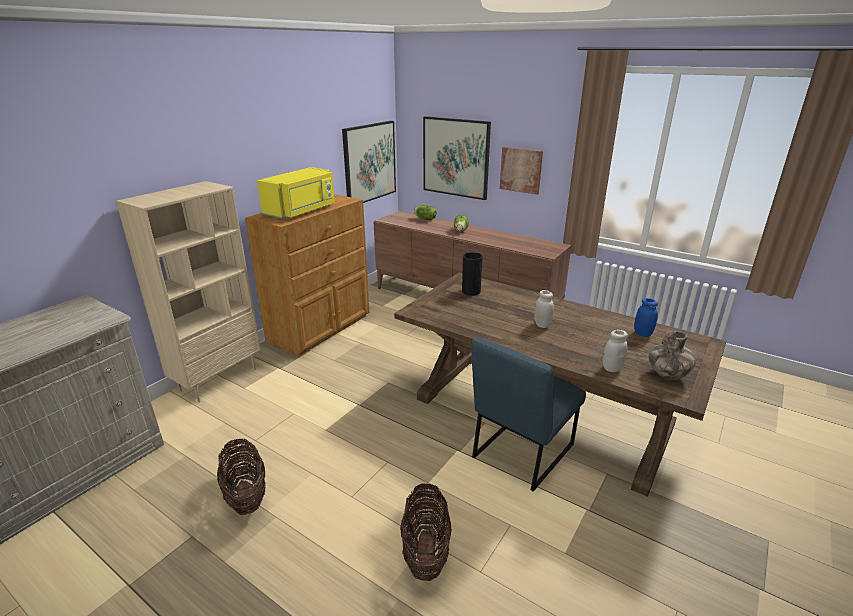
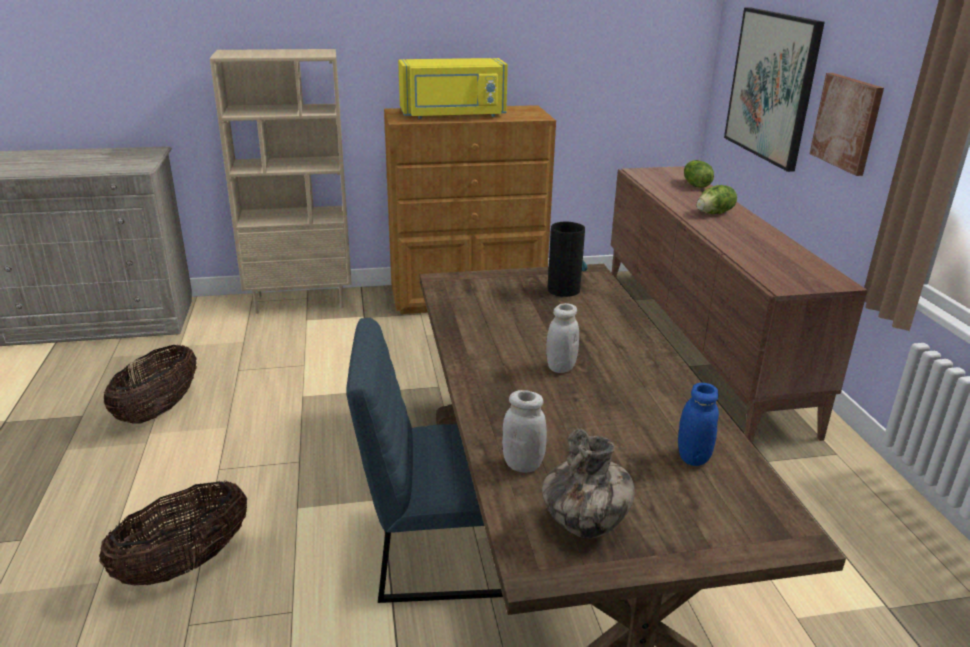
camera: 45 degrees right, 0 degrees up
(369, 162) = (642, 75): picture -> none

